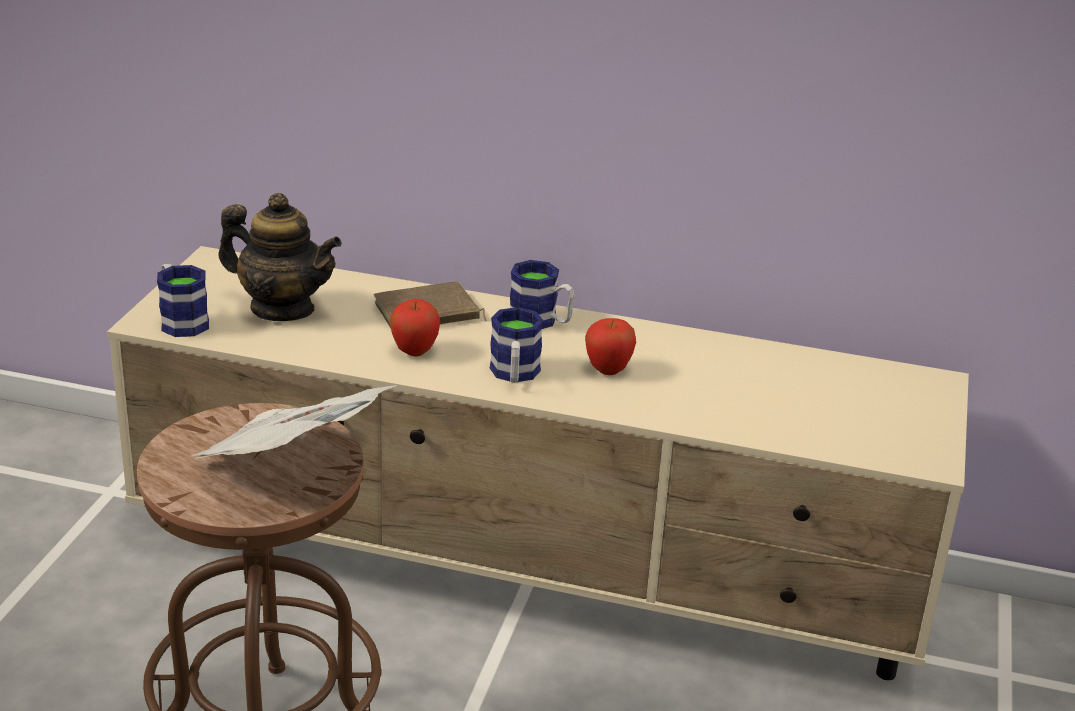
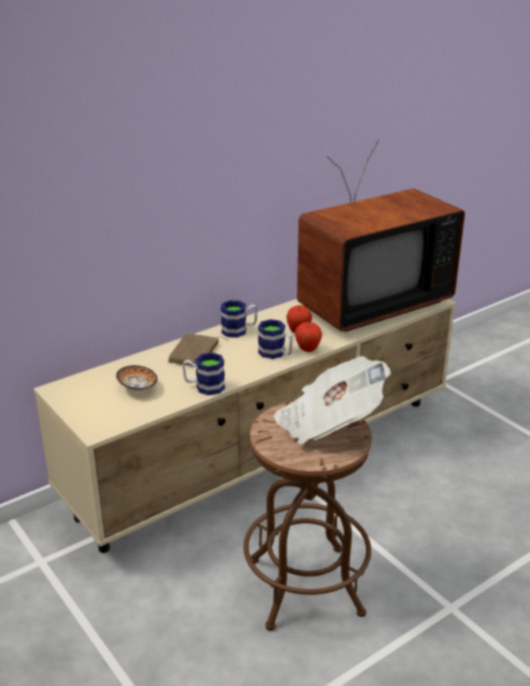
camera: 50 degrees left, 0 degrees up
(181, 320) = (108, 420): mug -> mug (204, 387)
(282, 309) = (137, 388): teapot -> bowl
(414, 352) = (226, 369): apple -> apple (308, 350)
(801, 398) = (367, 304): none -> television

